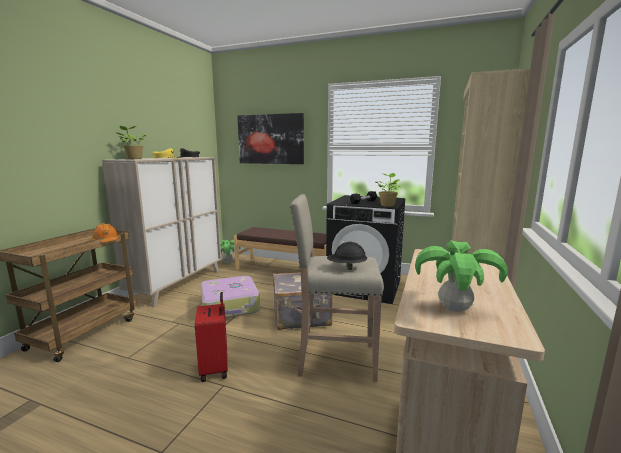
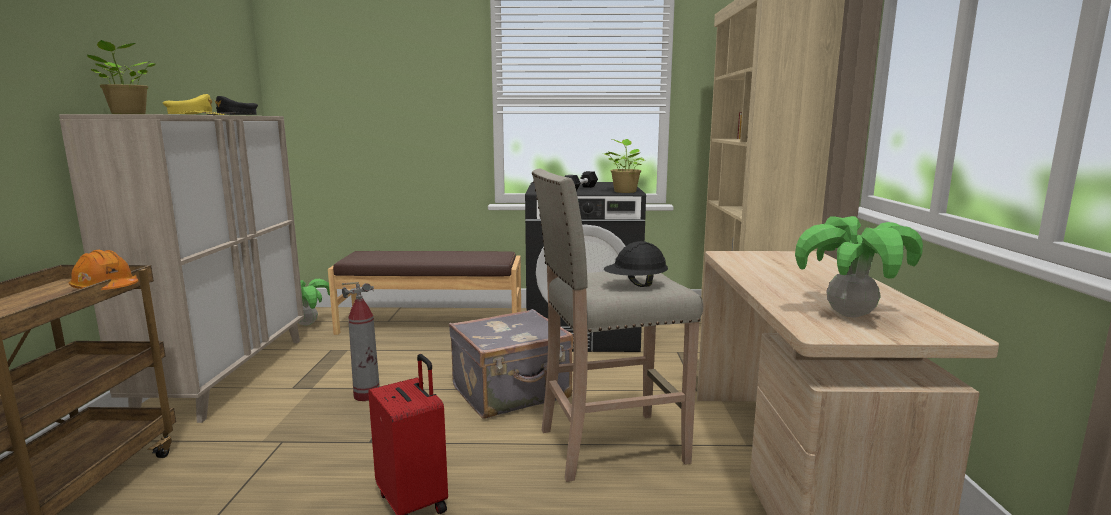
camera: 20 degrees left, 0 degrees up
(230, 306) = (367, 395): suitcase -> fire extinguisher
(270, 139) = (381, 85): picture -> none

